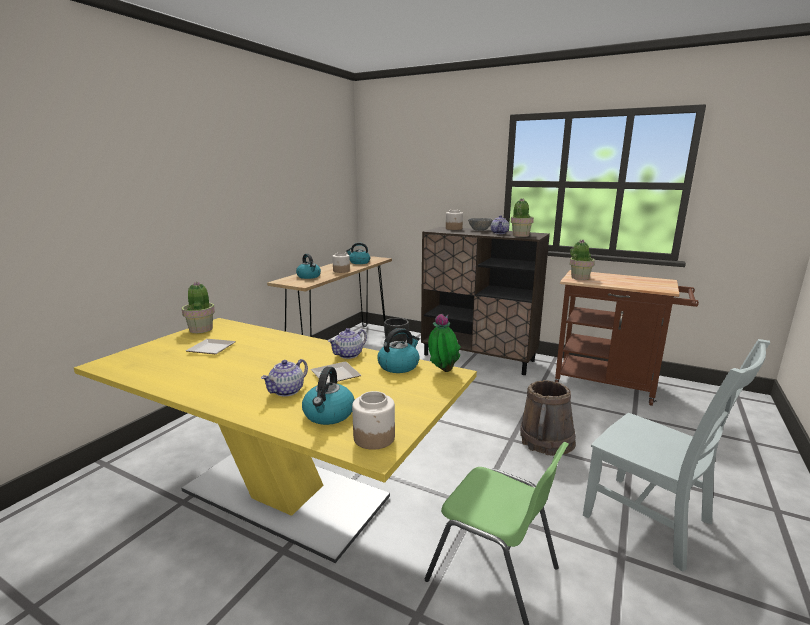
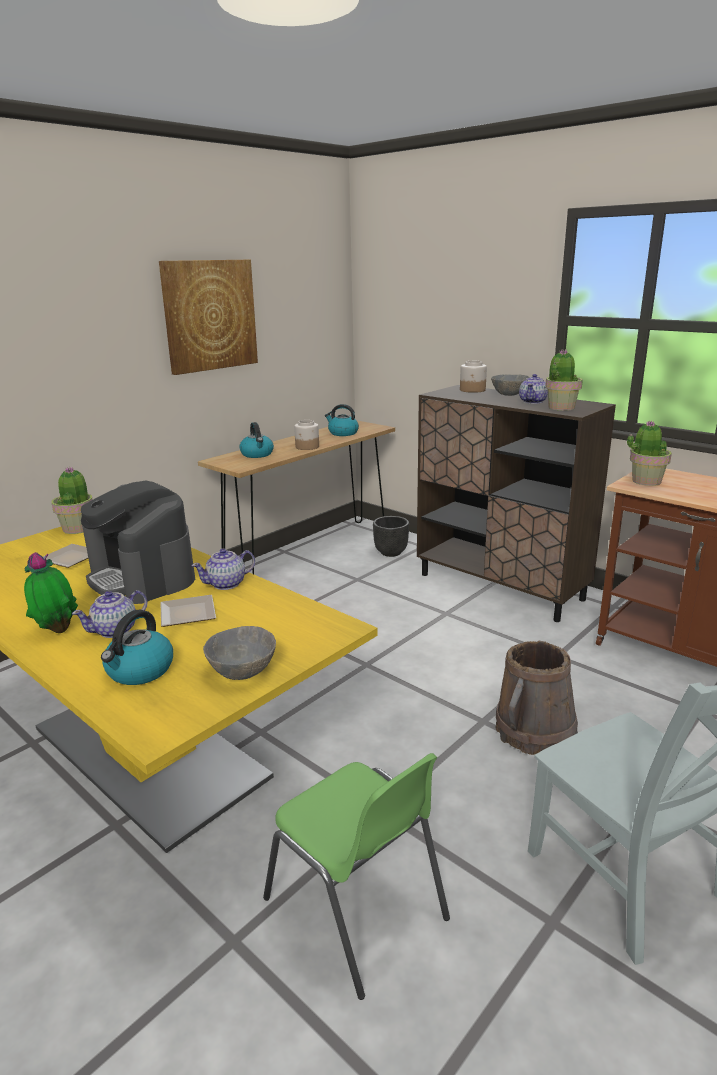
camera: 15 degrees right, 5 degrees up
(273, 178) = (210, 315): none -> picture
(280, 355) = (142, 576): none -> coffee machine
(374, 437) = (170, 711): jar -> none
(399, 366) = (278, 608): kettle -> none
(406, 406) = (242, 671): none -> grey bowl
(442, 371) = (329, 622): potted plant -> potted plant (57, 630)

